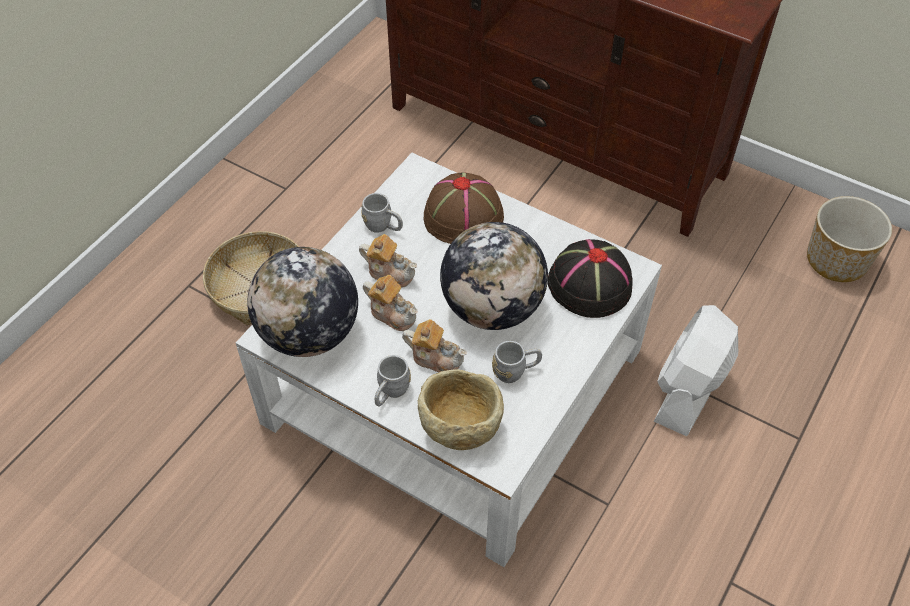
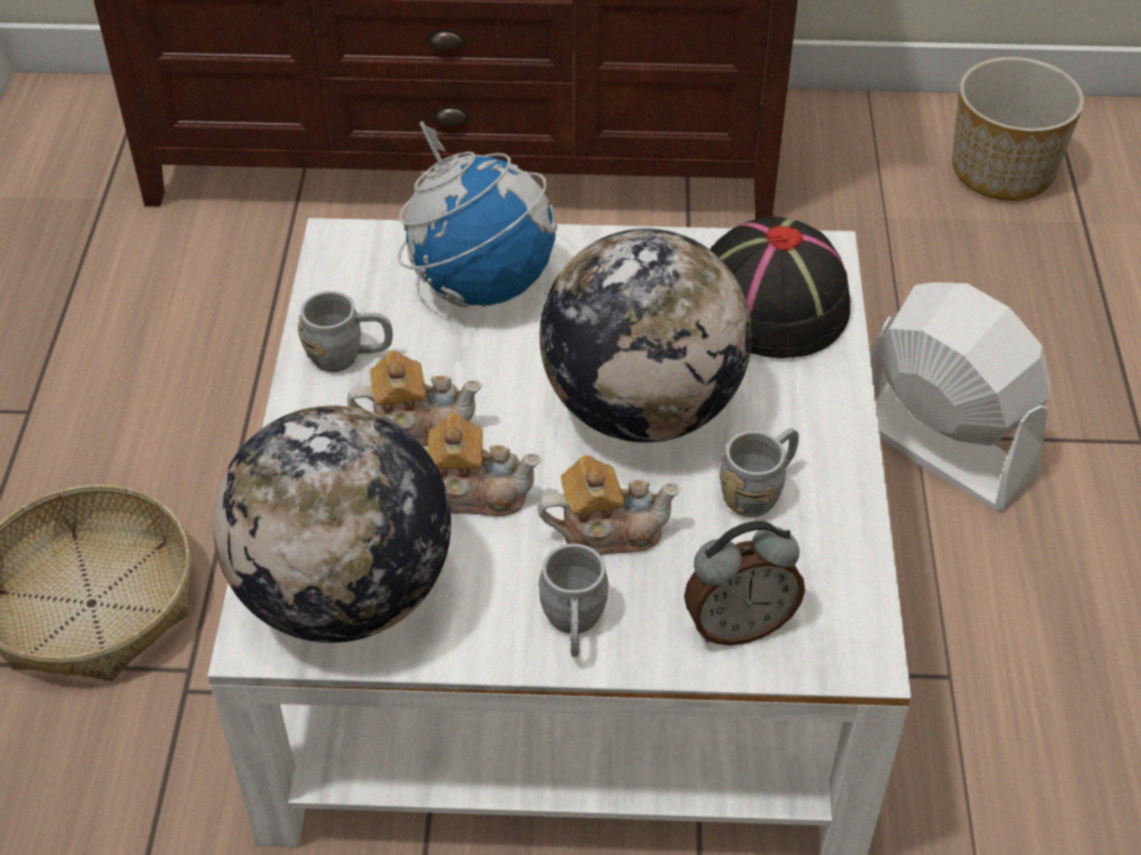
camera: 30 degrees left, 5 degrees down
(460, 427) = (738, 625): beige bowl -> alarm clock
(464, 217) = (481, 284): brown hat -> globe
(689, 389) = (938, 443): white fan -> white fan turned 135 degrees clockwise

